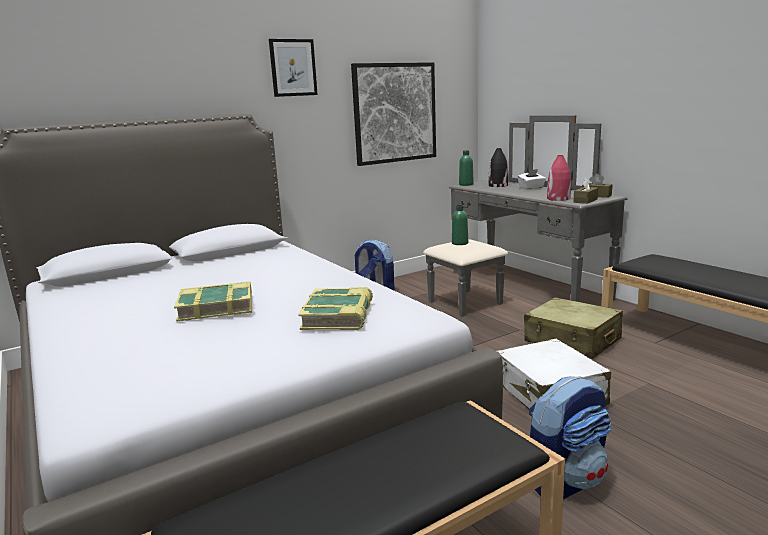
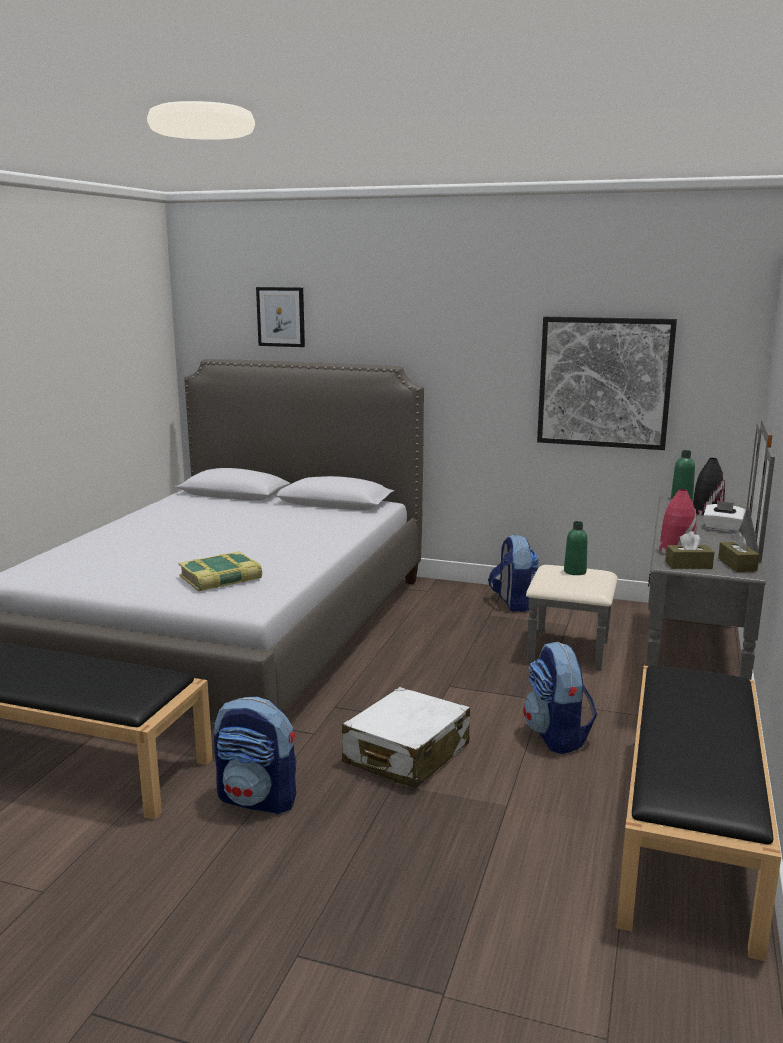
camera: 50 degrees right, 0 degrees up
(216, 307) = (196, 542): book -> none
(293, 68) = (467, 319): picture -> picture (281, 317)
(572, 340) = (557, 736): beige suitcase -> backpack

